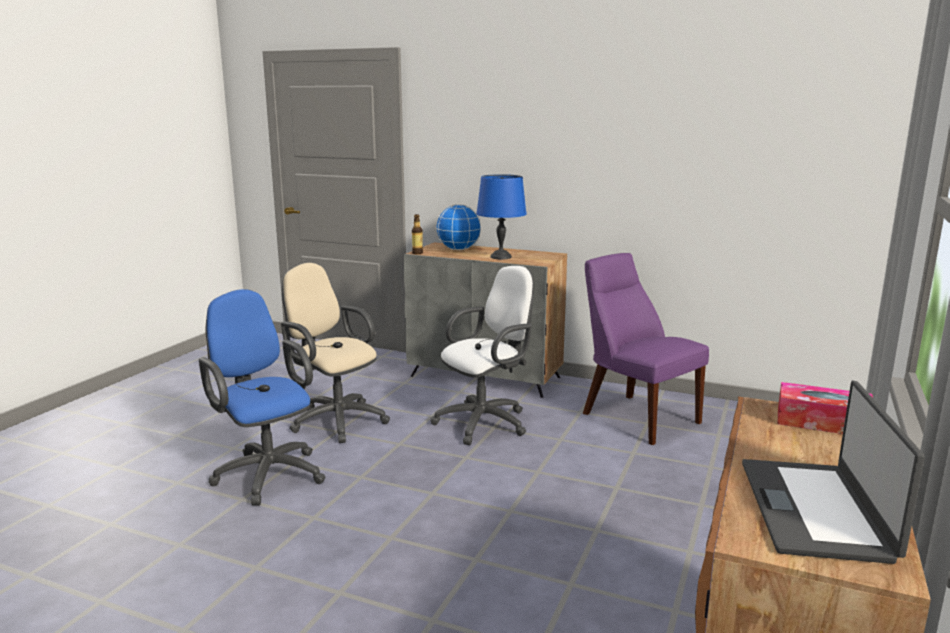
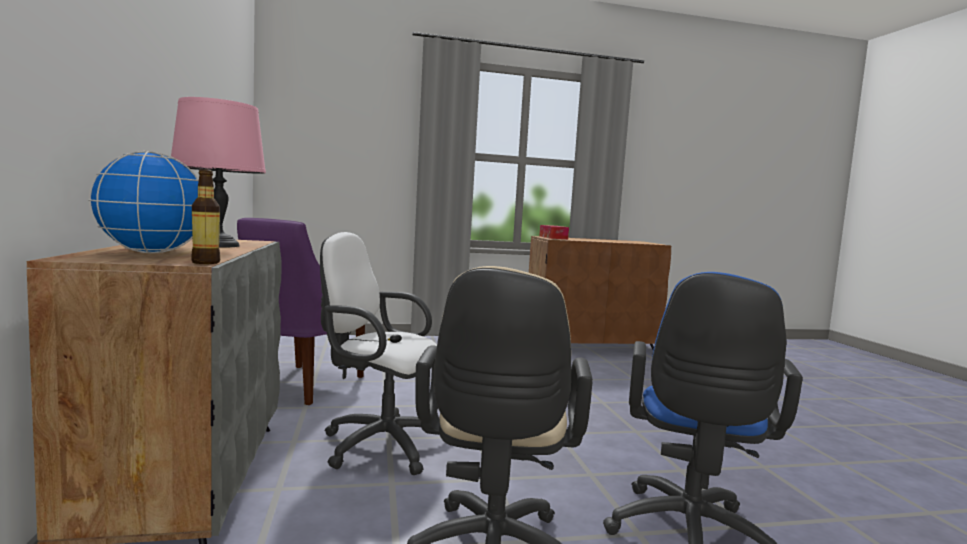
camera: 125 degrees left, 10 degrees down
(501, 257) = (220, 245): blue table lamp -> pink table lamp
(816, 509) = (623, 241): laptop -> none

